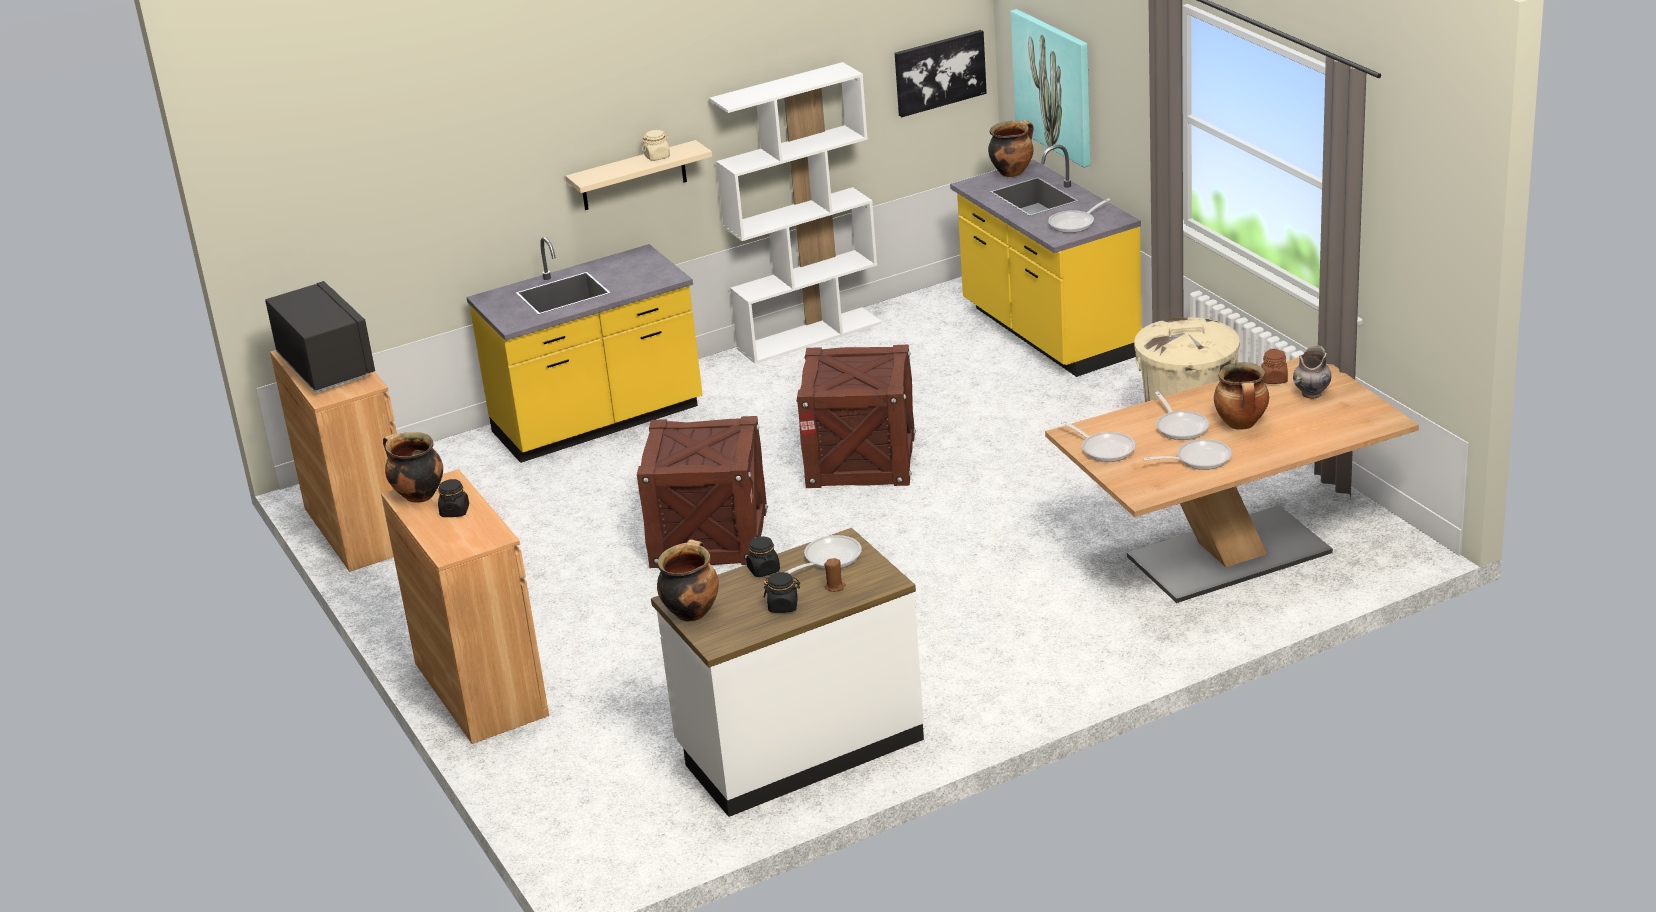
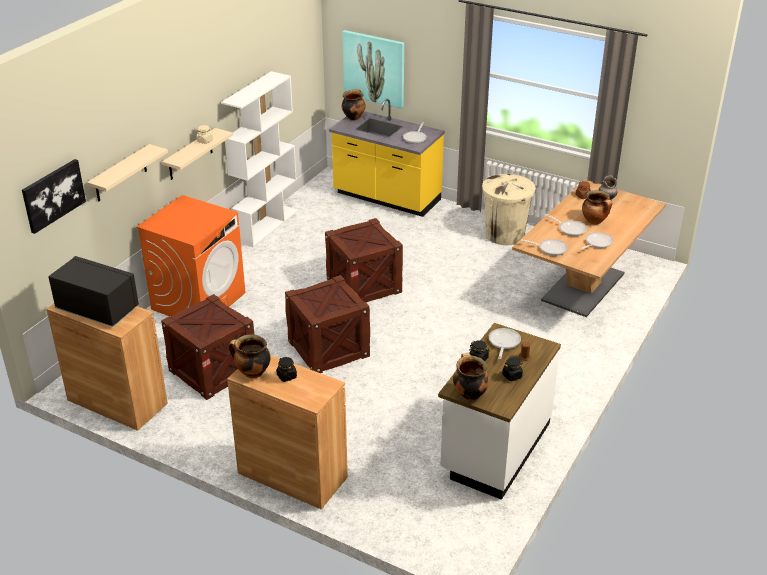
camera: 35 degrees left, 5 degrees up
(471, 179) = (120, 174): none -> beige shelf
(519, 522) = (213, 370): none -> crate
(599, 422) = (199, 301): yellow counter -> orange washing machine
(939, 72) = (304, 70): picture -> picture (53, 195)

